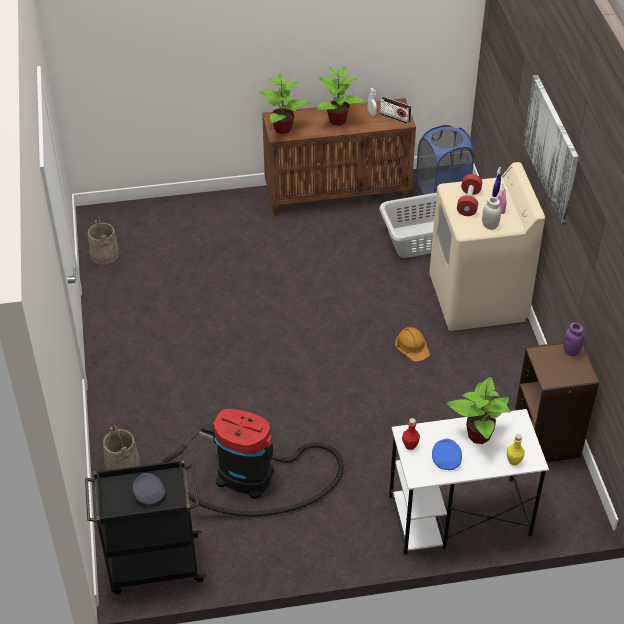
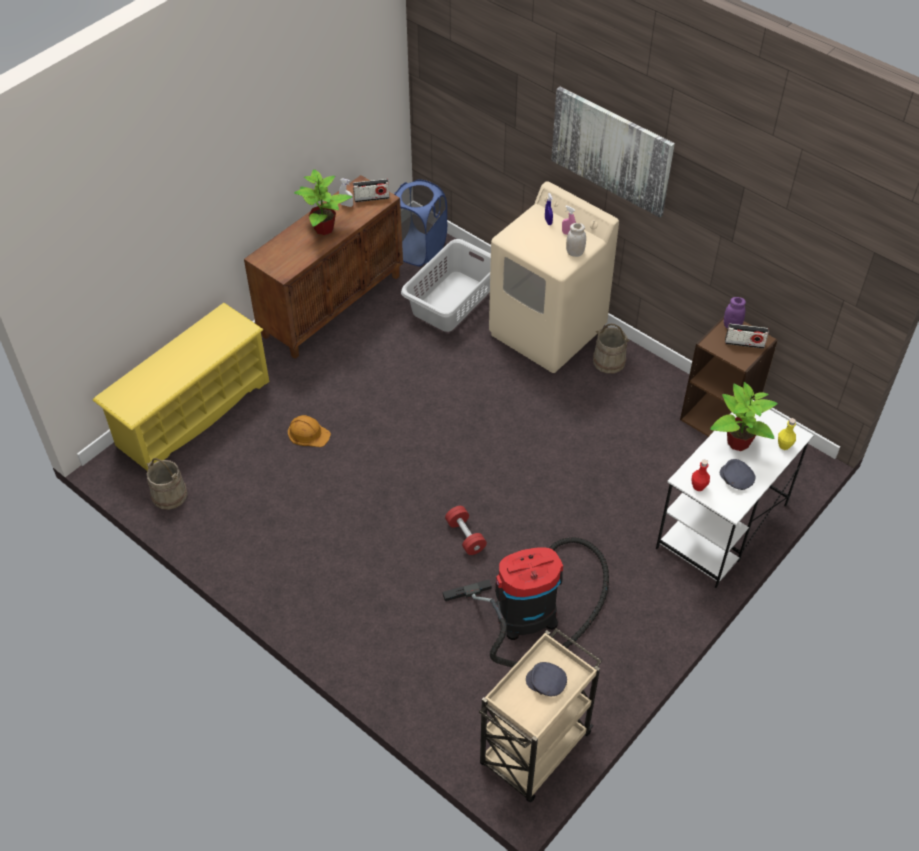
camera: 40 degrees left, 5 degrees up
(122, 464) = (407, 682): beige bucket -> beige bucket (609, 361)
(153, 565) = (534, 751): black cart -> beige cart
(172, 213) = (193, 413): none -> yellow shoe rack
(283, 129) = (282, 264): potted plant -> none
(412, 346) = (539, 405): orange hard hat -> orange hard hat (308, 433)
(446, 458) = (736, 479): blue cap -> grey cap
(468, 202) = (535, 242): red dumbbell -> red dumbbell (465, 536)
(566, 369) = (744, 343): none -> radio

